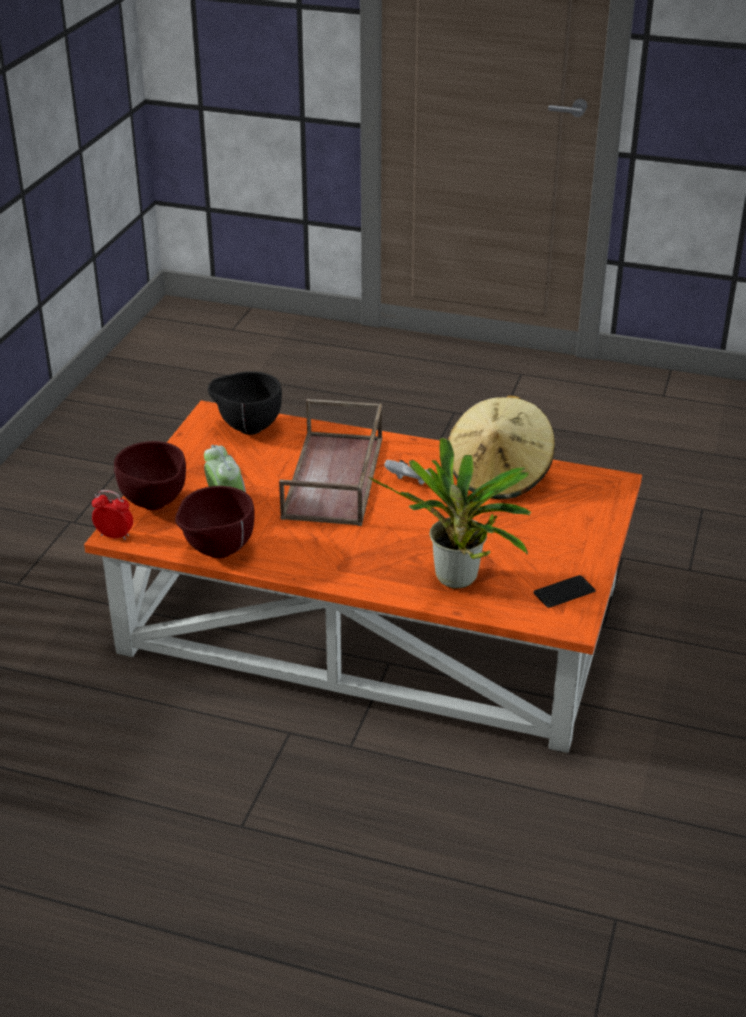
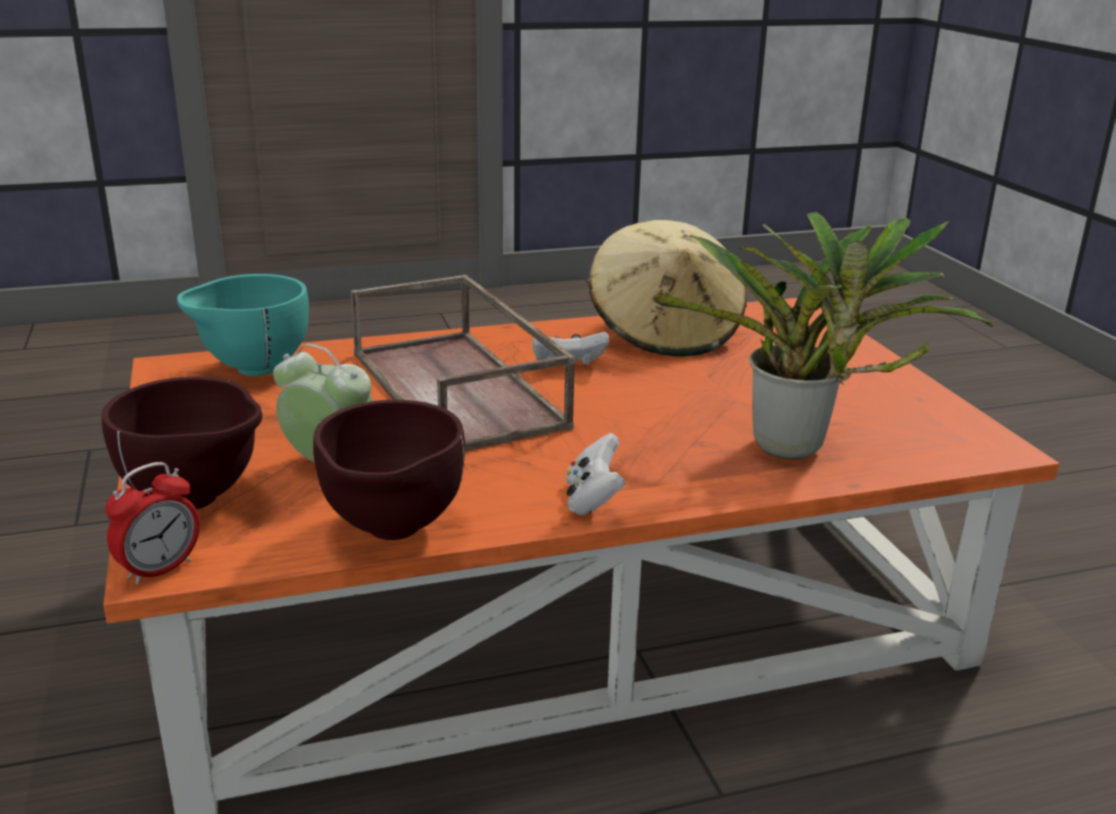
camera: 35 degrees left, 10 degrees down
(114, 535) = (160, 569): alarm clock -> alarm clock turned 150 degrees clockwise
(247, 429) = (251, 370): black bowl -> turquoise bowl
(320, 570) = (592, 500): none -> white game controller
(564, 592) = (930, 419): phone -> none

